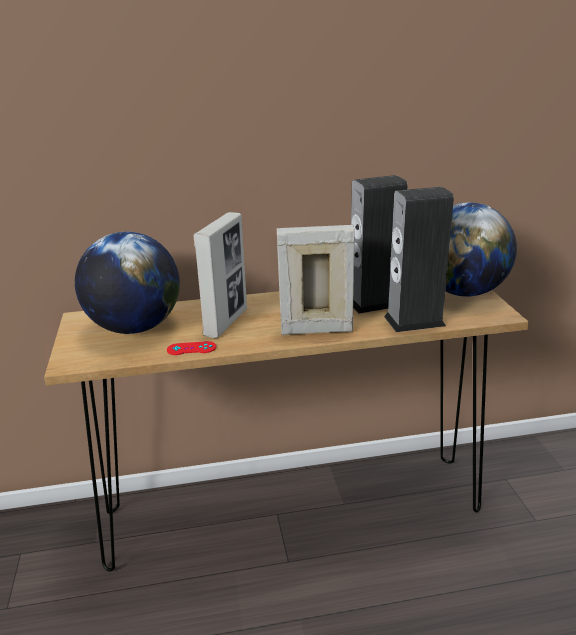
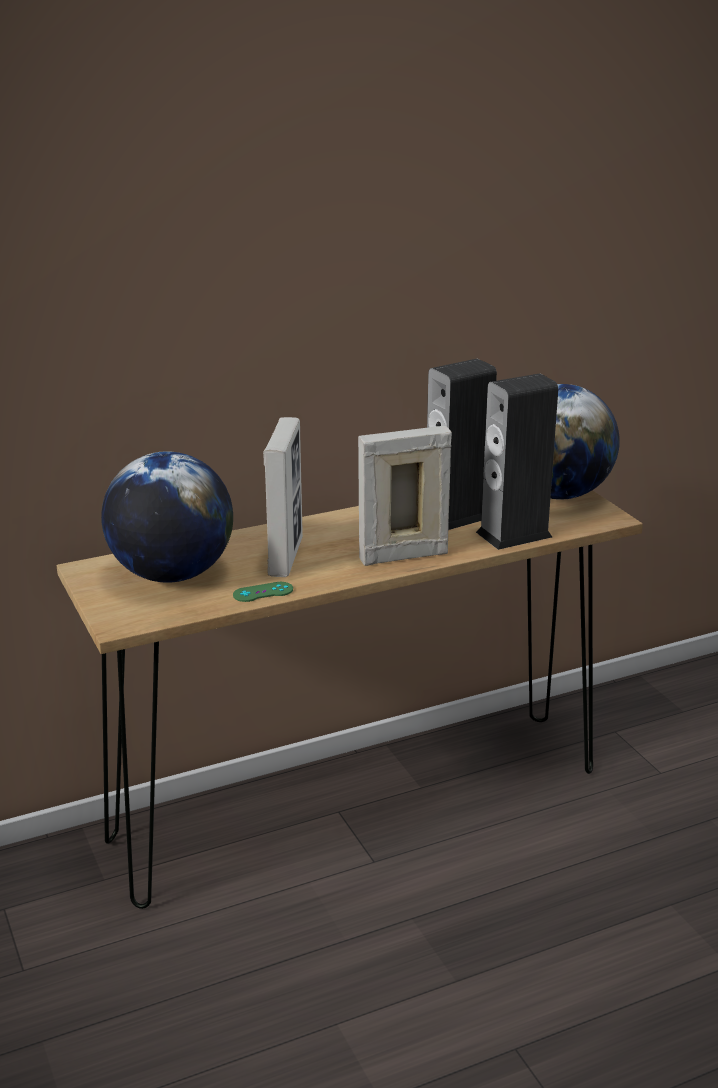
camera: 15 degrees left, 0 degrees up
(191, 348) = (263, 592): red game controller -> green game controller

